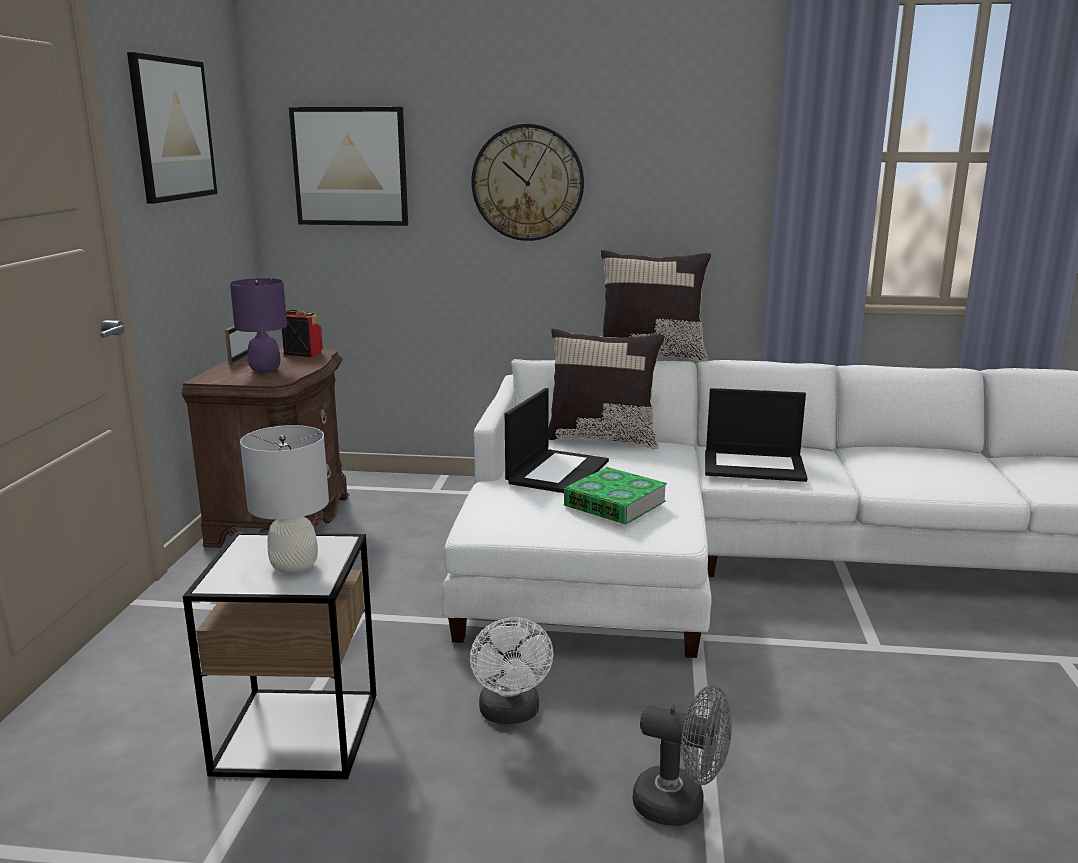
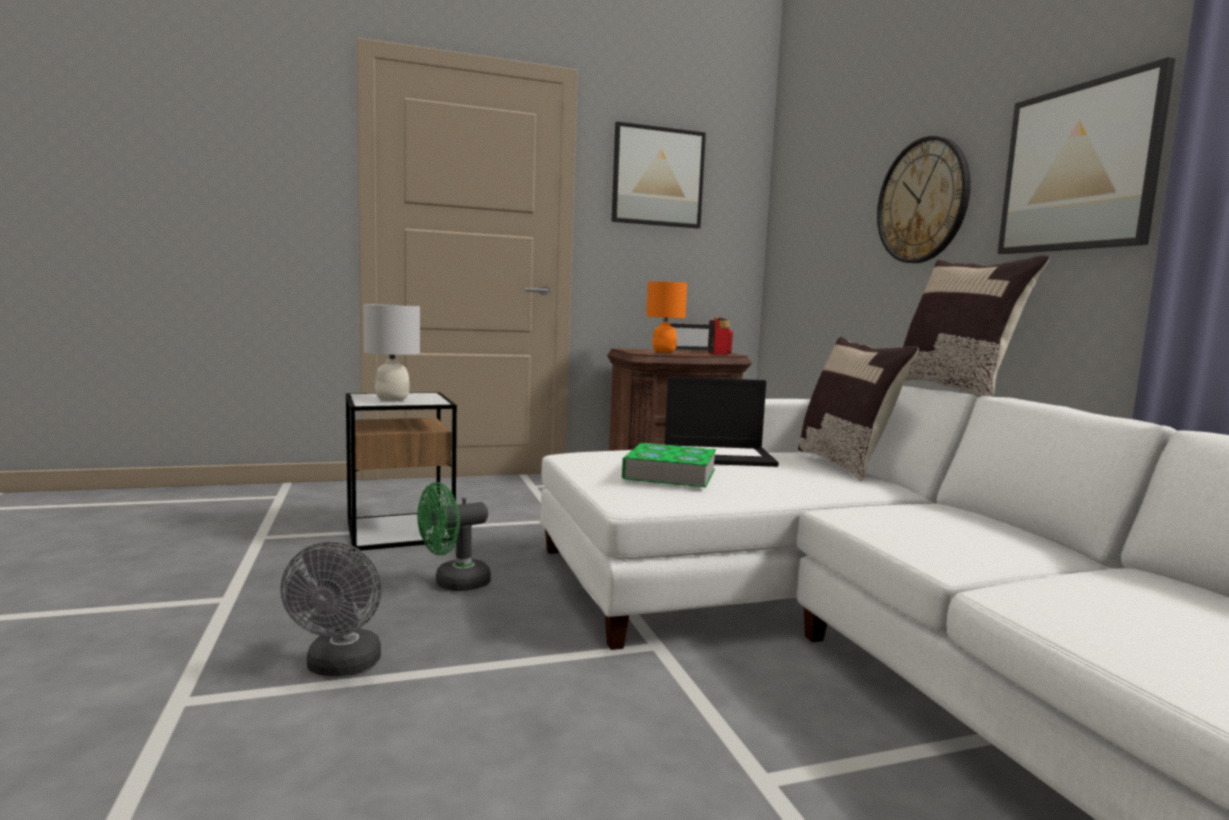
camera: 65 degrees right, 10 degrees down
(265, 371) = (663, 352): purple table lamp -> orange table lamp
(350, 166) = (812, 207): picture -> picture (1078, 168)
(511, 714) = (453, 584): white fan -> green fan
(755, 466) = (904, 518): laptop -> none

